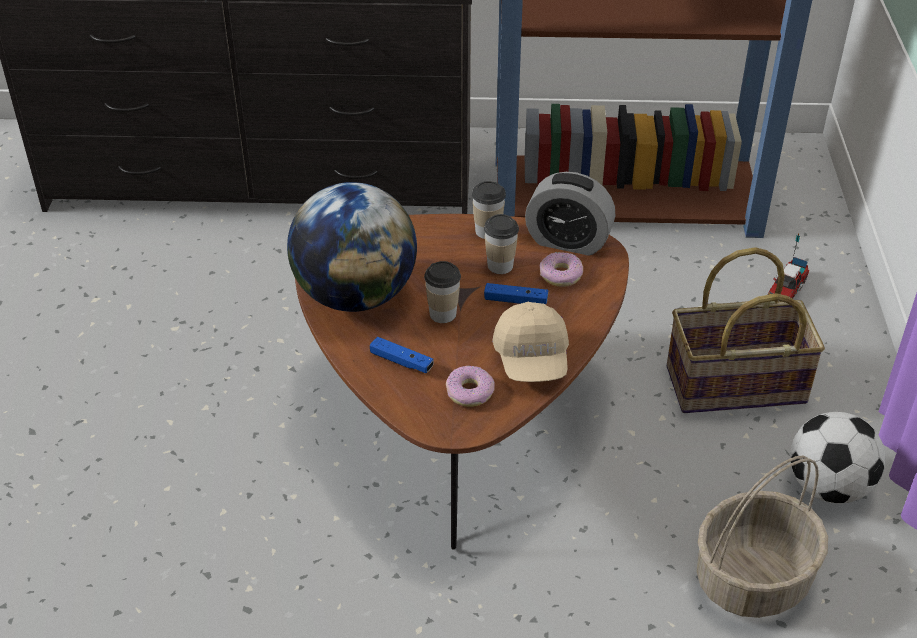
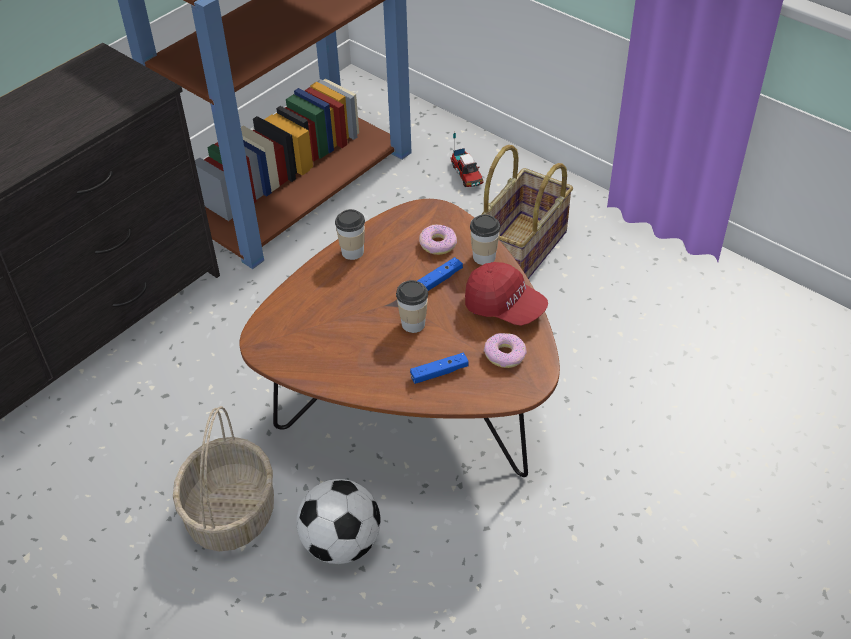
camera: 50 degrees left, 5 degrees up
(355, 295) = (342, 359): globe -> none
(500, 265) = (395, 267): cup -> cup (484, 257)
(532, 360) = (504, 306): beige cap -> red cap
(568, 241) = (408, 221): alarm clock -> none
(753, 578) = (672, 346): basket -> basket (230, 512)
(828, 487) = (636, 268): football -> football (341, 543)

